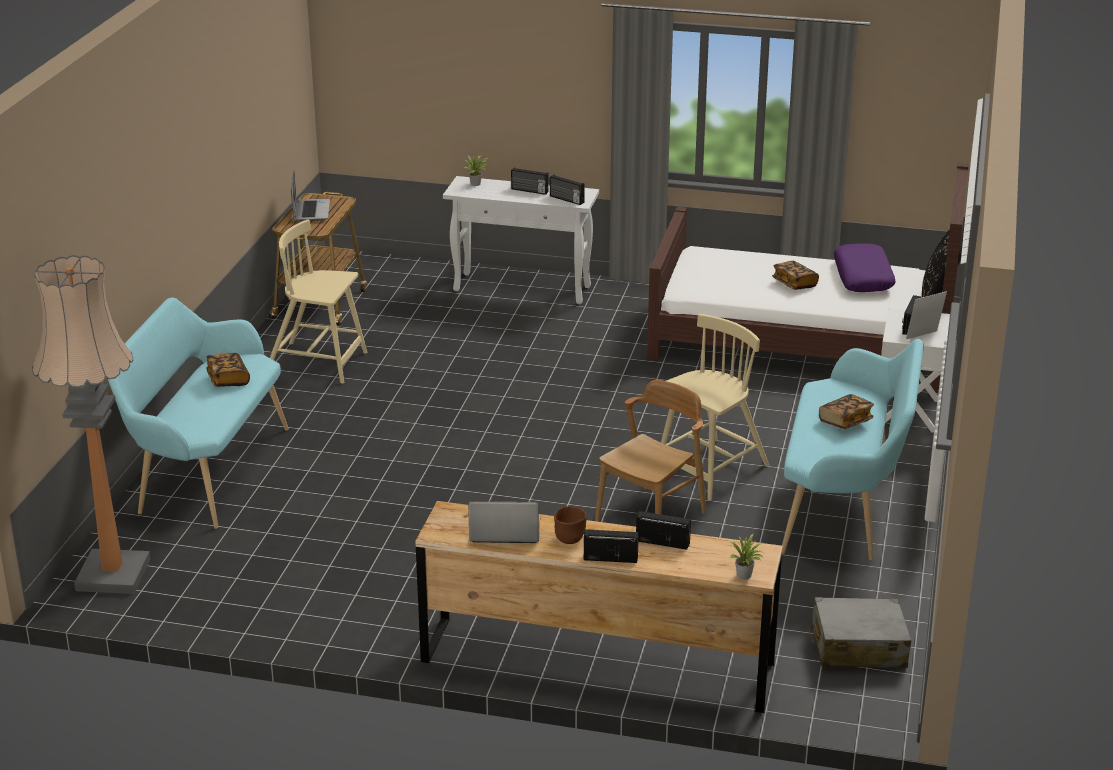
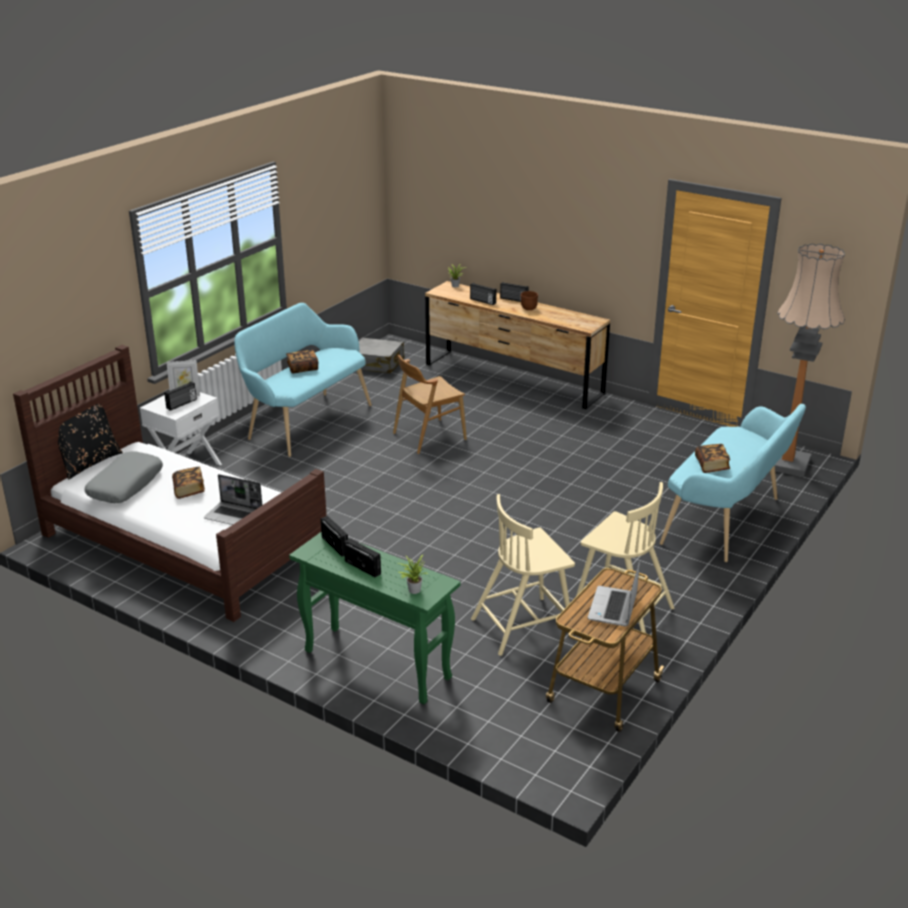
camera: 160 degrees left, 0 degrees up
(504, 531) = (561, 316): laptop -> laptop (234, 515)
(523, 288) = (375, 664): white console table -> green console table
(710, 470) = (364, 456): beige chair -> beige chair (524, 625)
(863, 277) = (125, 485): purple pillow -> grey pillow

